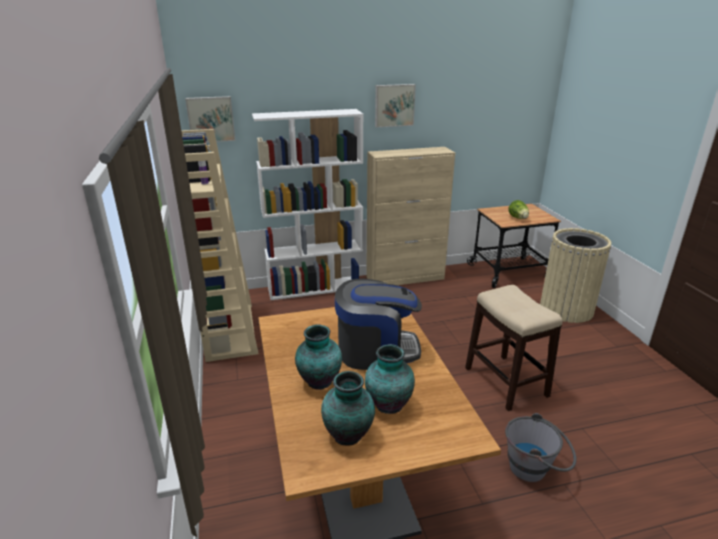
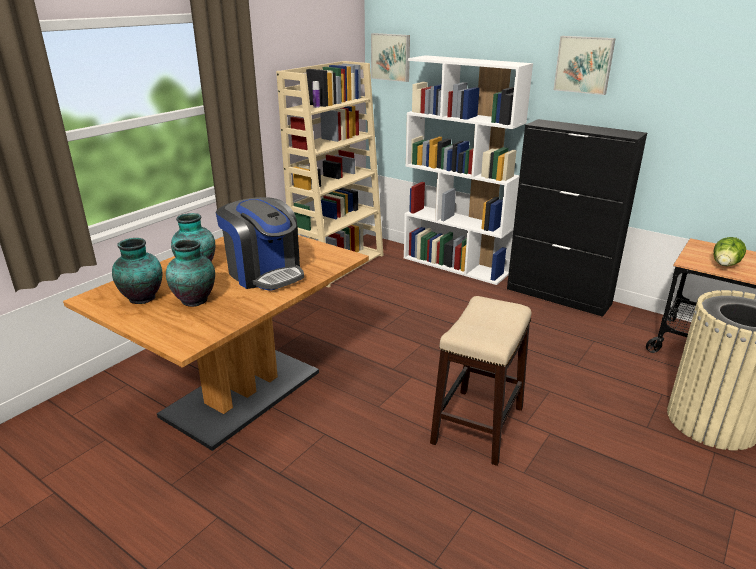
camera: 50 degrees right, 0 degrees up
(405, 278) = (558, 296): beige cabinet -> black cabinet
(535, 469) = (361, 493): grey bucket -> none

